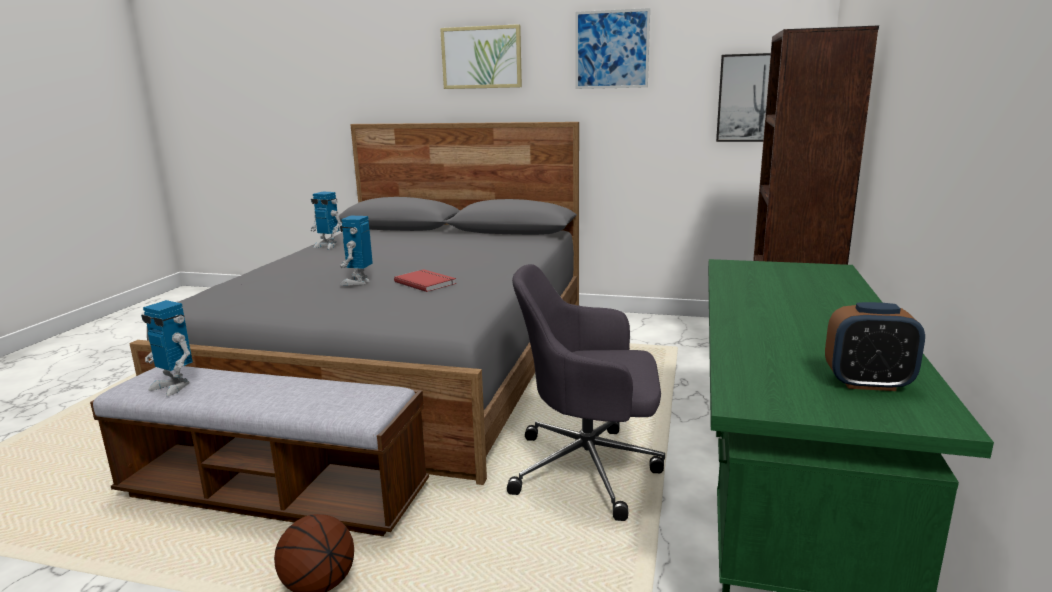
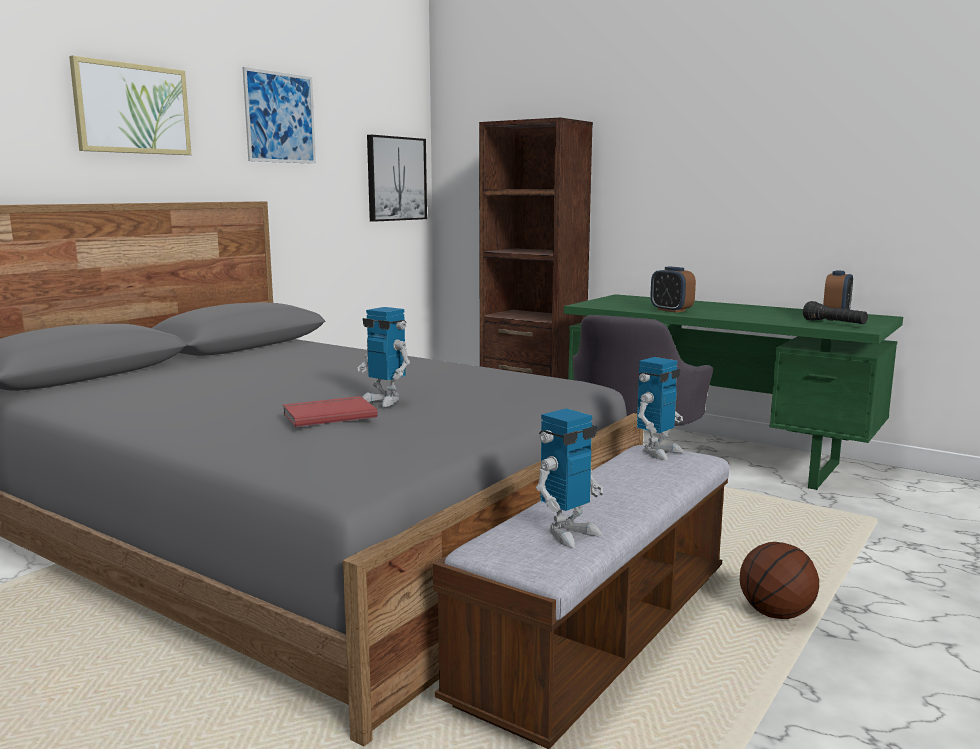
camera: 70 degrees left, 5 degrees down
(328, 246) = (122, 406): toy robot -> toy robot (658, 452)
(426, 282) = (428, 382): red book -> red book (328, 414)
(750, 295) = (671, 310): none -> alarm clock
(778, 383) = (834, 323): none -> black flashlight

